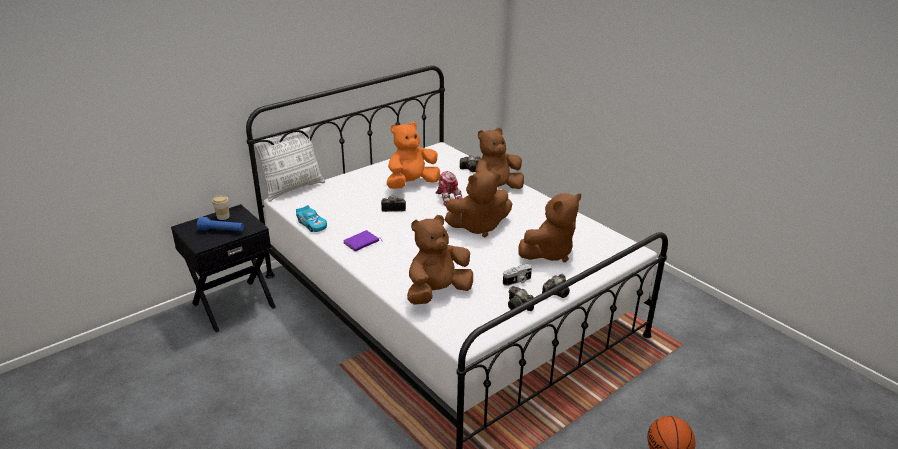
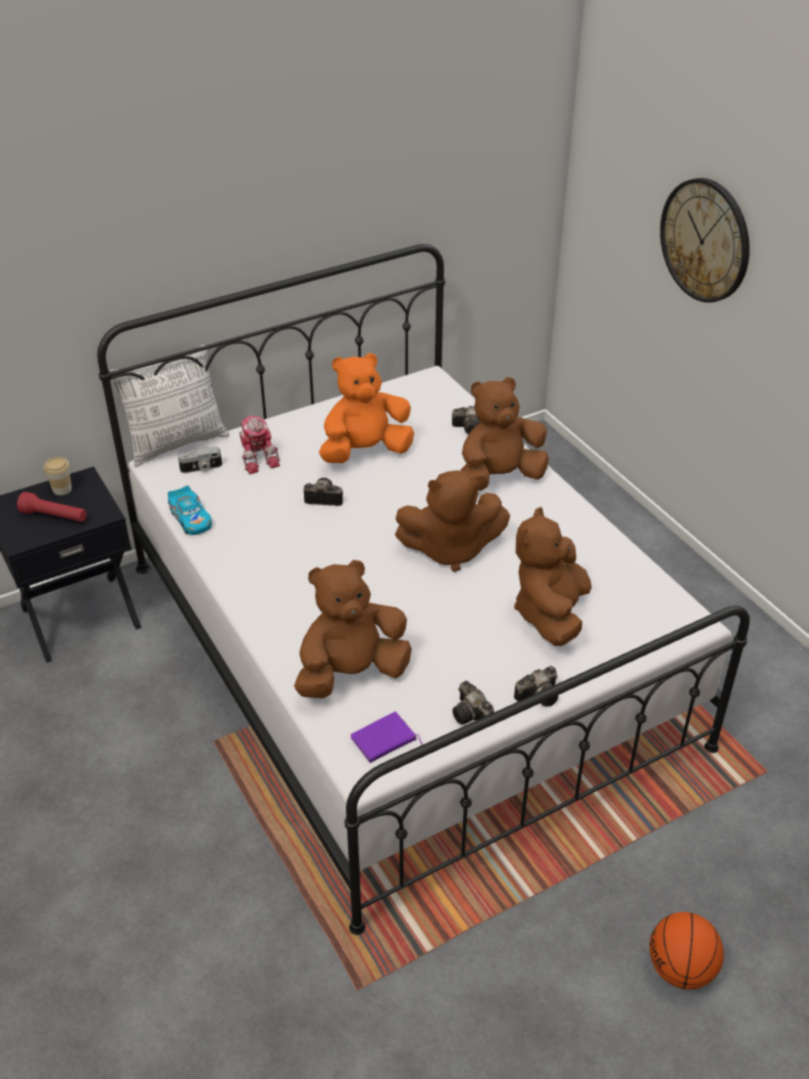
camera: 10 degrees right, 10 degrees up
(221, 231) = (54, 516): blue flashlight -> red flashlight
(362, 243) = (258, 563): purple book -> purple book (384, 741)
(448, 198) = (416, 486): toy robot -> toy robot (258, 457)
(517, 281) = (483, 665): camera -> camera (201, 468)
(549, 253) = (550, 614): brown plush toy -> brown plush toy turned 135 degrees clockwise
(598, 47) = (705, 240): none -> wall clock

